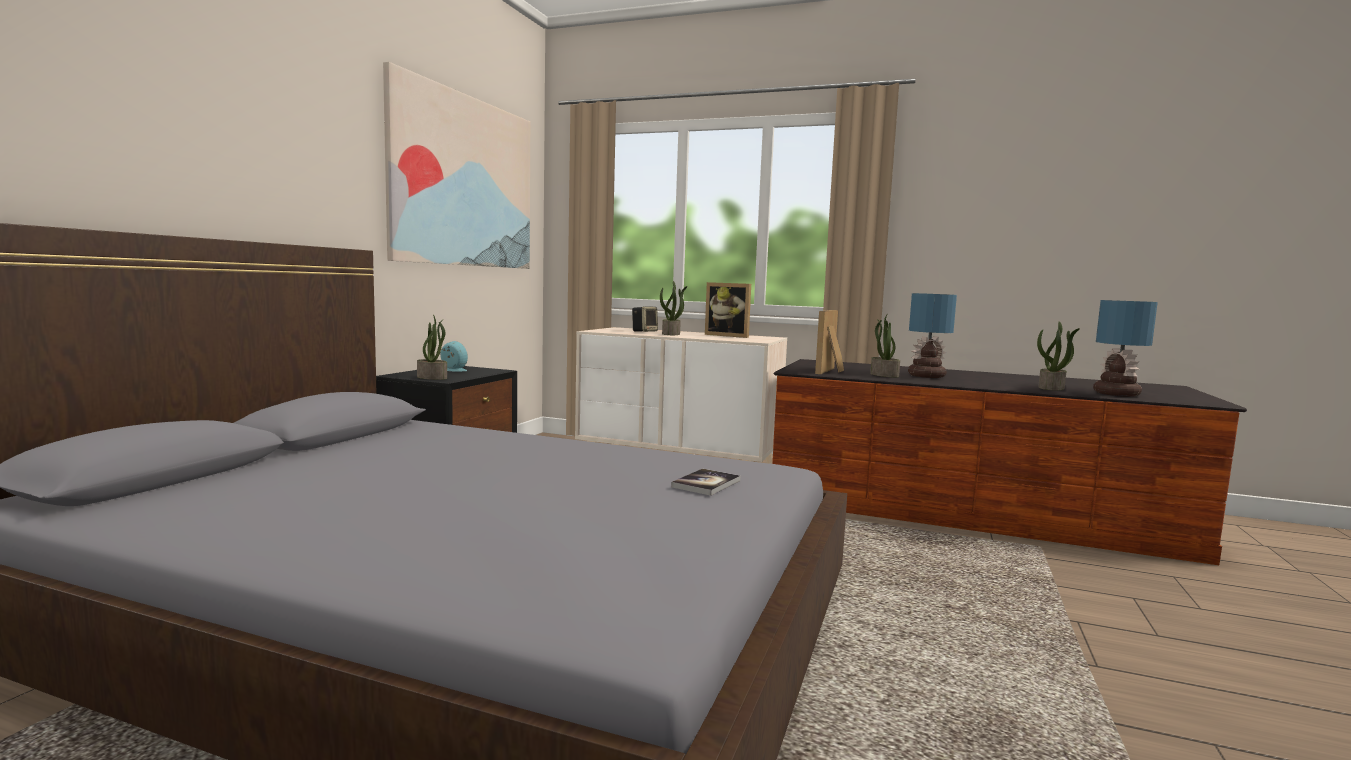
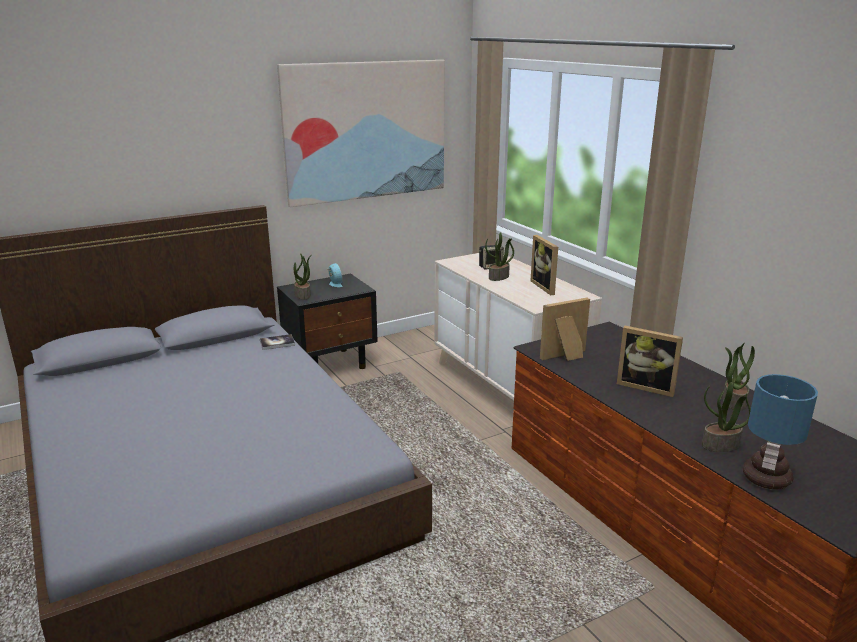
camera: 40 degrees right, 15 degrees up
(706, 484) = (301, 451): book -> book (277, 343)
(883, 375) = (601, 375): potted plant -> potted plant (733, 401)
(927, 376) = (646, 386): table lamp -> picture frame

